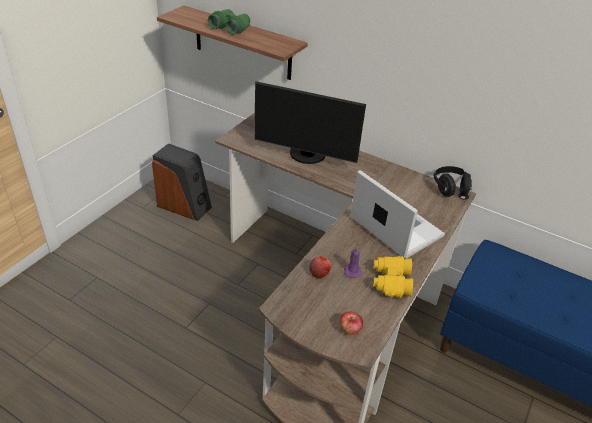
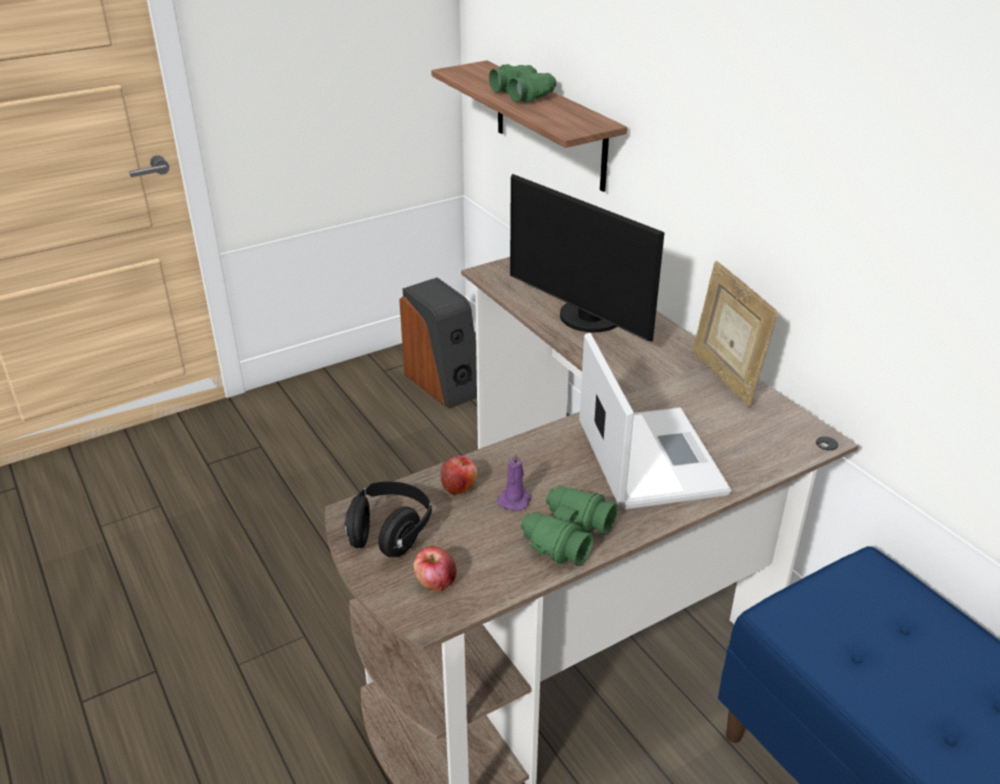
camera: 30 degrees right, 5 degrees down
(390, 282) = (566, 535): yellow binoculars -> green binoculars
(396, 172) = (724, 377): none -> picture frame
(450, 188) = (808, 424): black headphones -> black headphones (389, 533)

